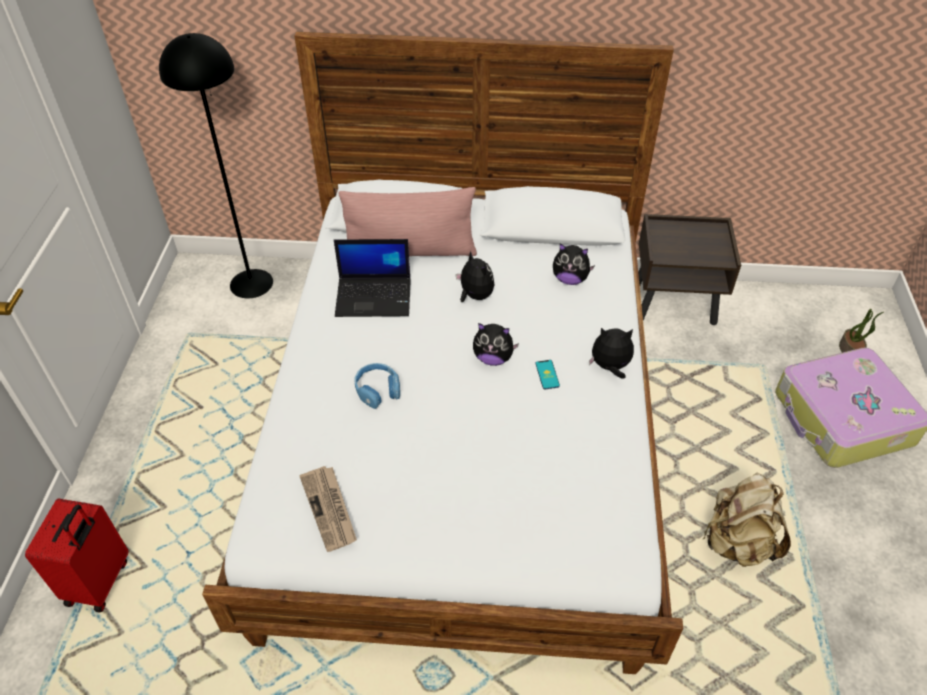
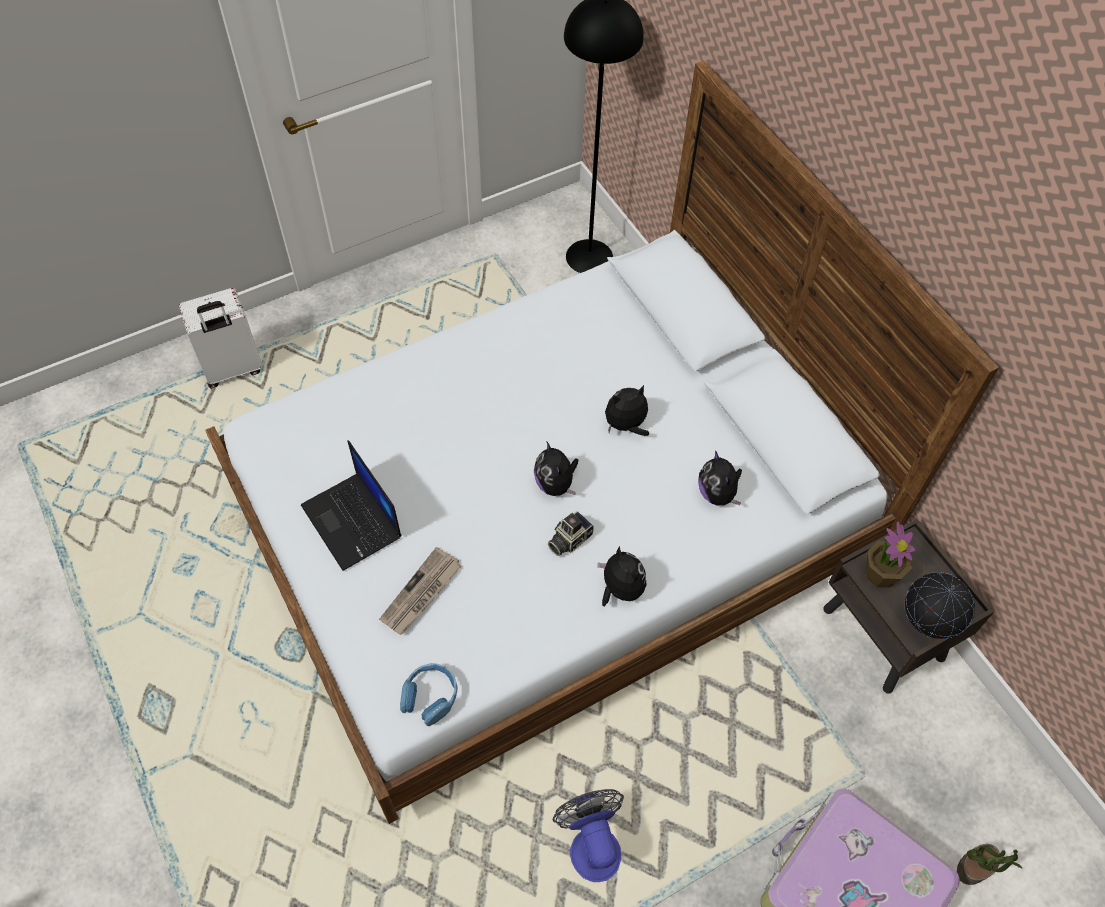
camera: 55 degrees right, 10 degrees up
(100, 582) = (233, 369): red suitcase -> white suitcase
(330, 509) = (304, 458): newspaper -> newspaper (421, 593)
(374, 297) = (559, 349): laptop -> laptop (353, 522)
(377, 390) = (449, 417): blue headphones -> blue headphones (430, 696)
(410, 251) = (642, 341): pink pillow -> none
(474, 296) = (626, 425): plush toy -> plush toy turned 135 degrees counterclockwise
(547, 375) = (568, 539): phone -> camera
(670, 250) = (880, 573): none -> potted plant
(718, 250) = (926, 622): none -> globe
(737, 542) = (592, 843): beige backpack -> fan

